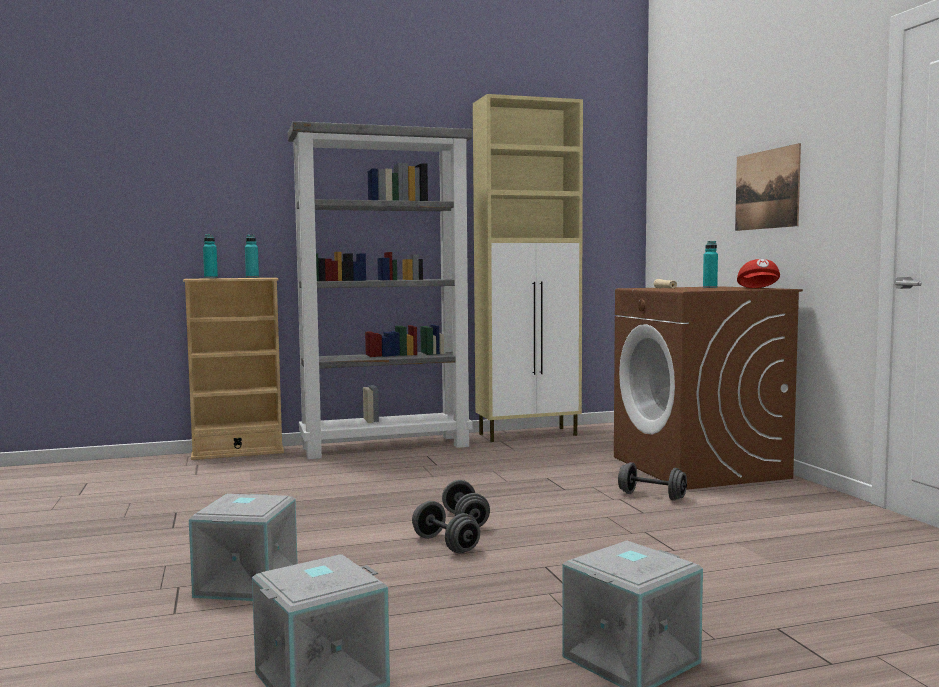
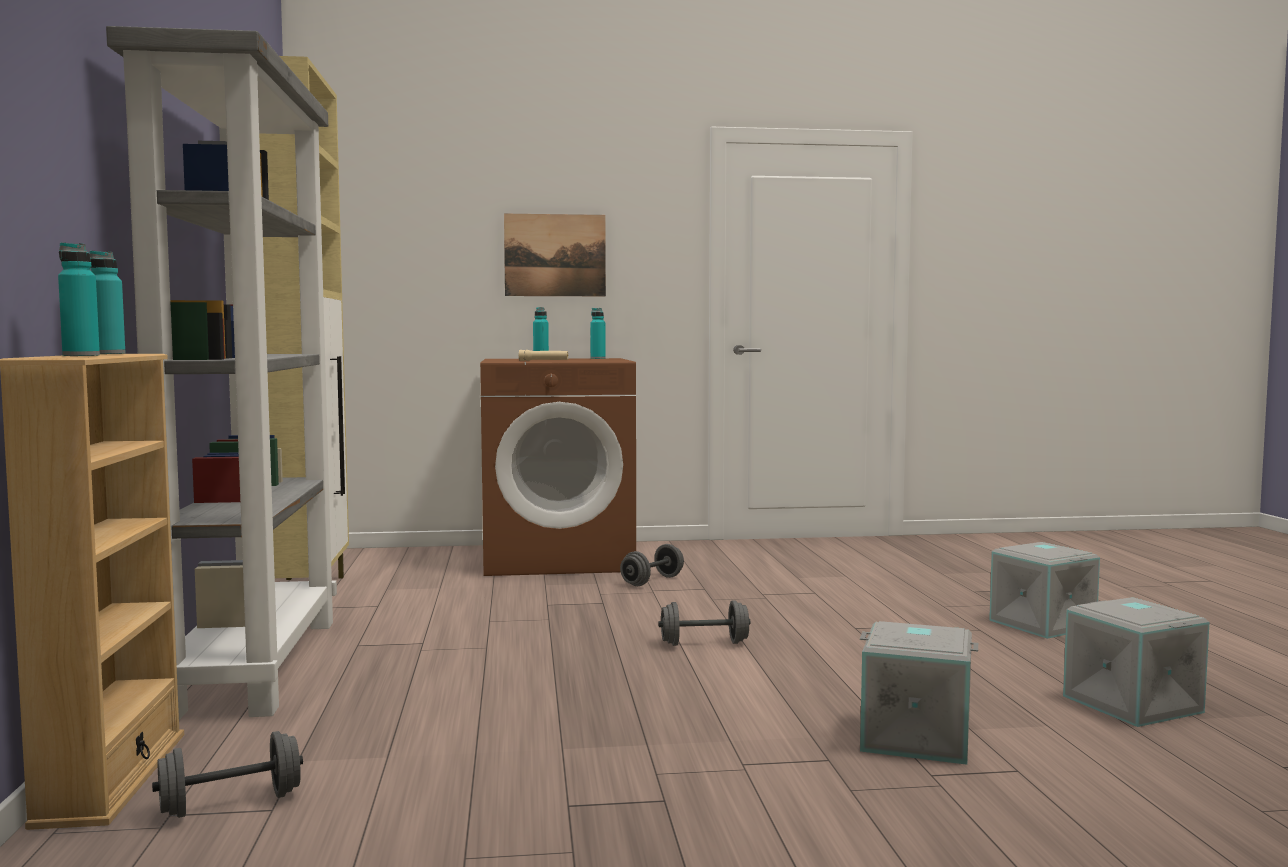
camera: 80 degrees left, 0 degrees up
(445, 544) = (787, 655): grey dumbbell -> grey dumbbell (231, 804)
(759, 288) = (598, 358): red cap -> turquoise bottle

